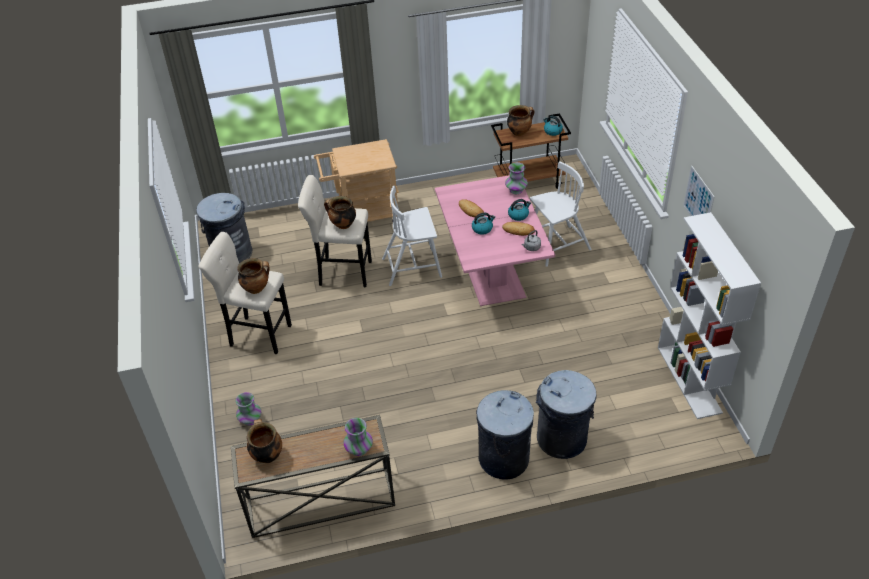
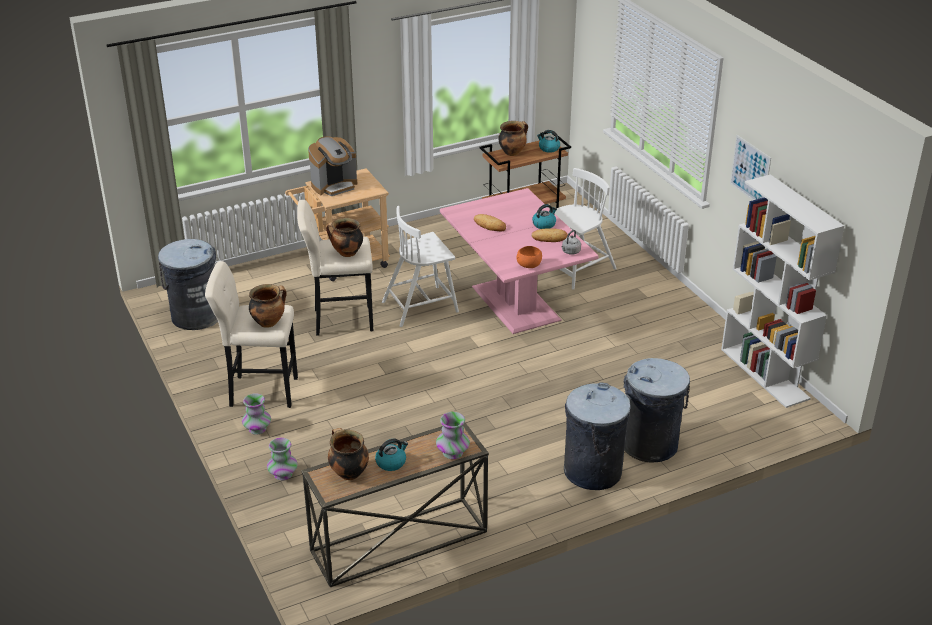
camera: 15 degrees left, 10 degrees down
(354, 155) = (334, 186): none -> coffee machine
(482, 228) = (509, 240): kettle -> kettle (391, 462)
(490, 258) = (528, 266): none -> orange bowl
(516, 190) = (532, 202): vase -> vase (257, 429)

